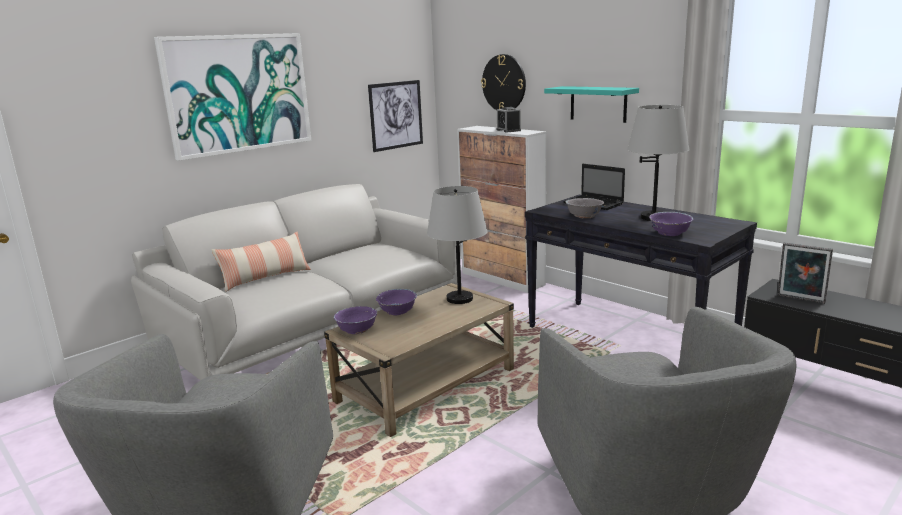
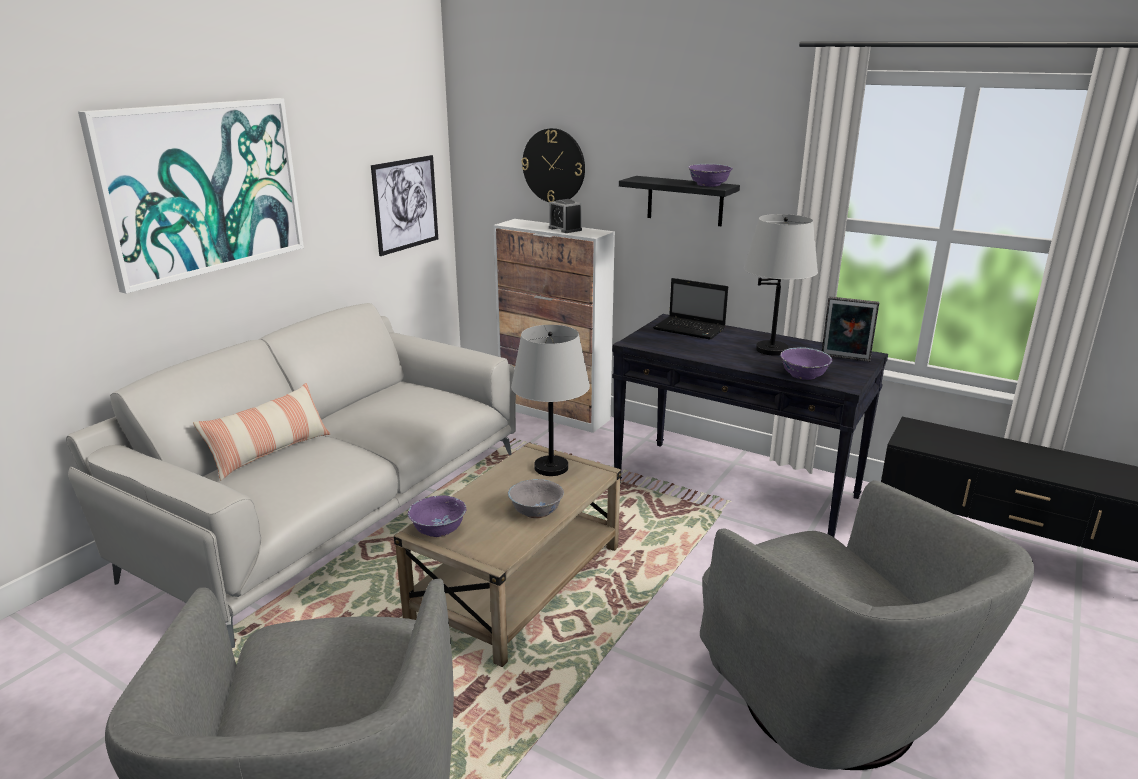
camera: 15 degrees left, 5 degrees up
(397, 311) = (479, 493): purple bowl -> purple bowl (709, 185)
(584, 216) = (689, 350): grey bowl -> grey bowl (536, 511)
(598, 104) = (685, 201): turquoise shelf -> black shelf
(800, 299) = (944, 445): picture frame -> picture frame (845, 359)

